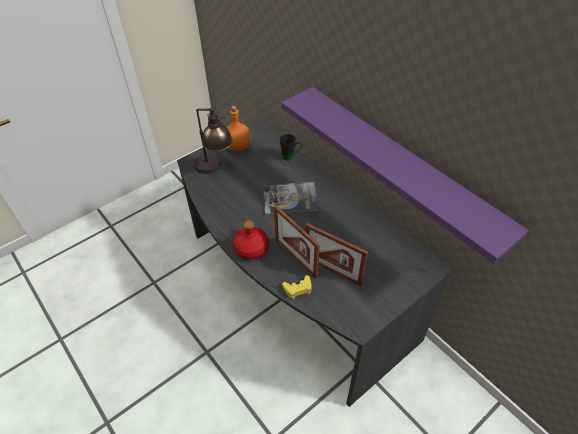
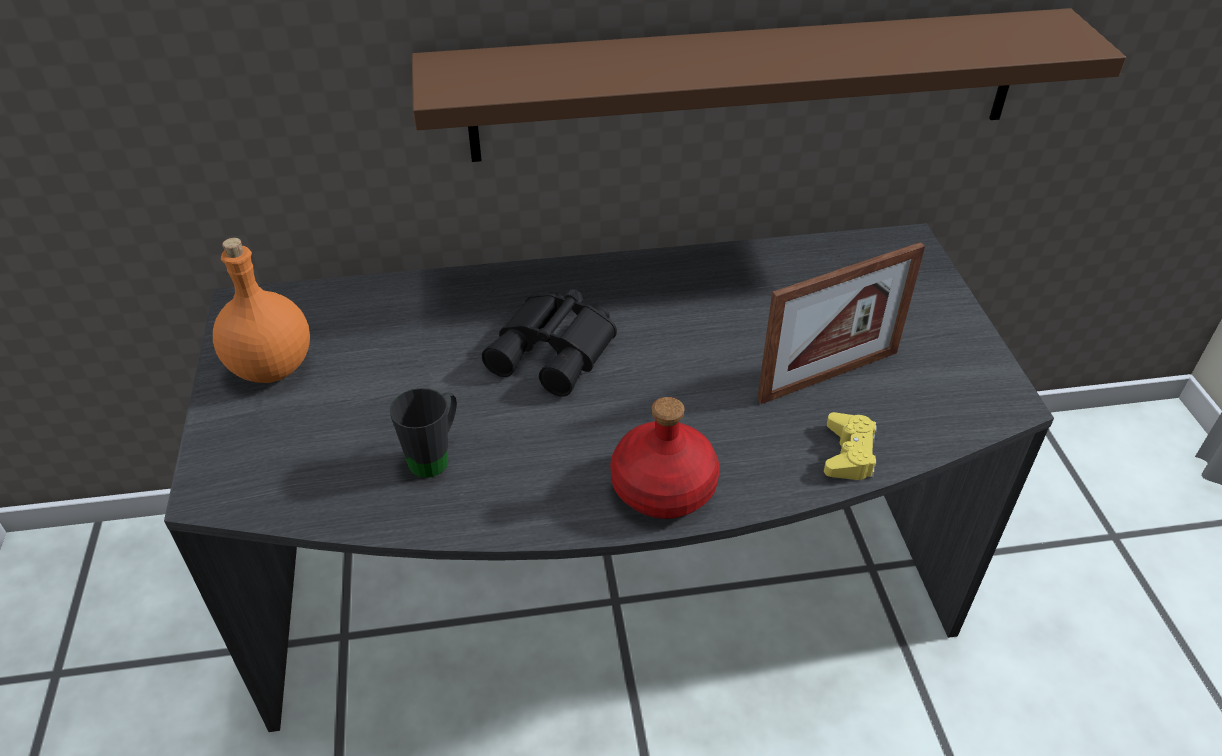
camera: 60 degrees left, 5 degrees down
(215, 169) = (303, 447): table lamp -> none
(290, 199) = (556, 350): book -> black binoculars
(291, 156) = (416, 291): black mug -> black mug (436, 456)
(296, 257) = (751, 418): picture frame -> none
(400, 166) = (747, 86): purple shelf -> brown shelf

